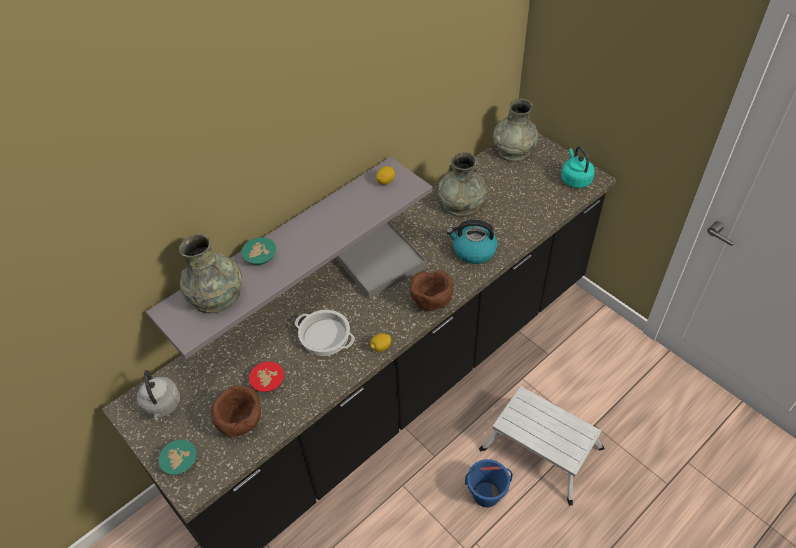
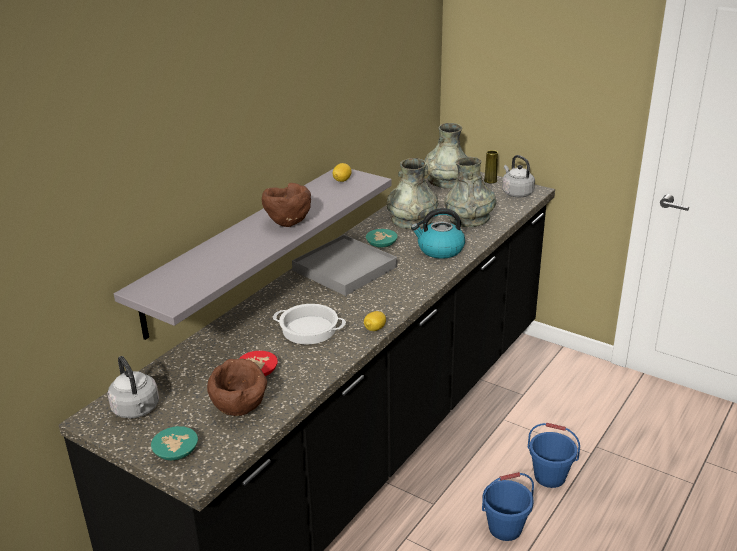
camera: 15 degrees left, 20 degrees down
(216, 295) = (193, 272): grey vase -> grey vase (469, 219)
(259, 258) = (230, 242): turquoise bowl -> turquoise bowl (381, 245)
(431, 302) = (413, 290): brown bowl -> brown bowl (287, 223)
(542, 449) = (550, 476): white step ladder -> blue bucket
(556, 156) = (490, 181): none -> yellow vase
(575, 179) = (516, 193): turquoise kettle -> grey kettle

